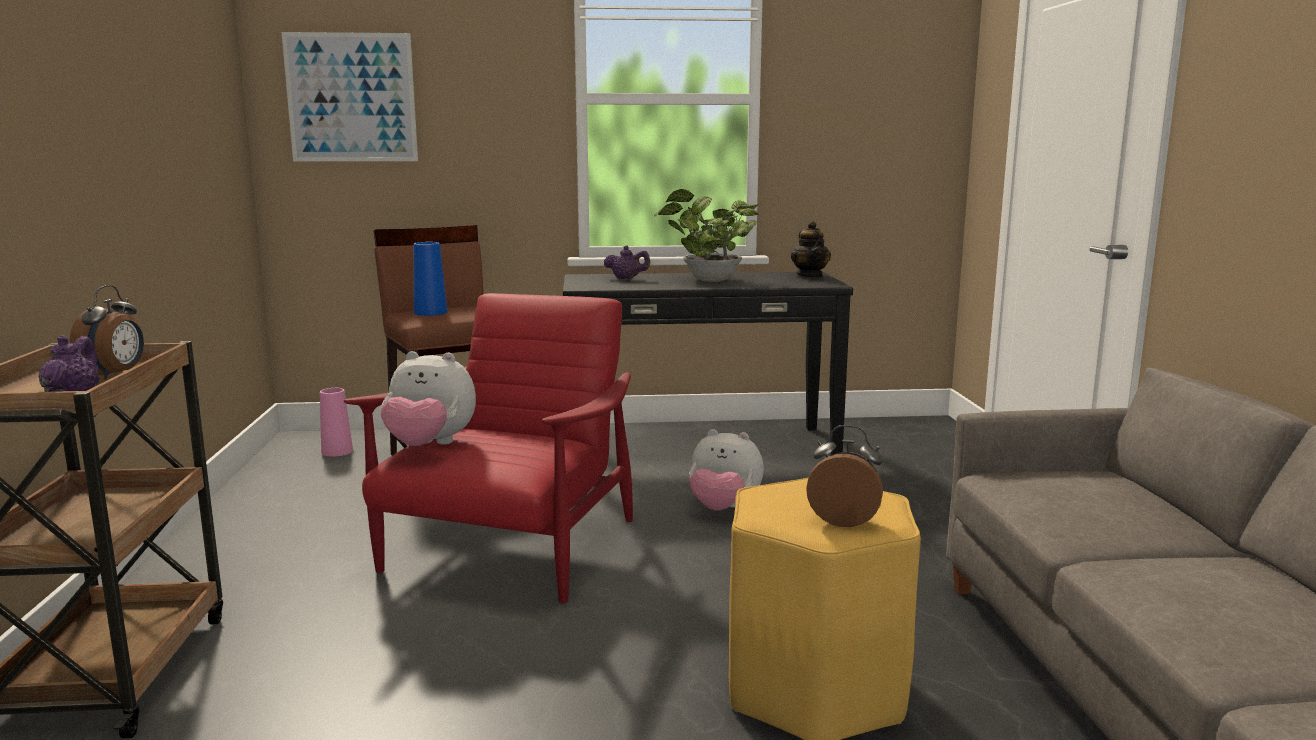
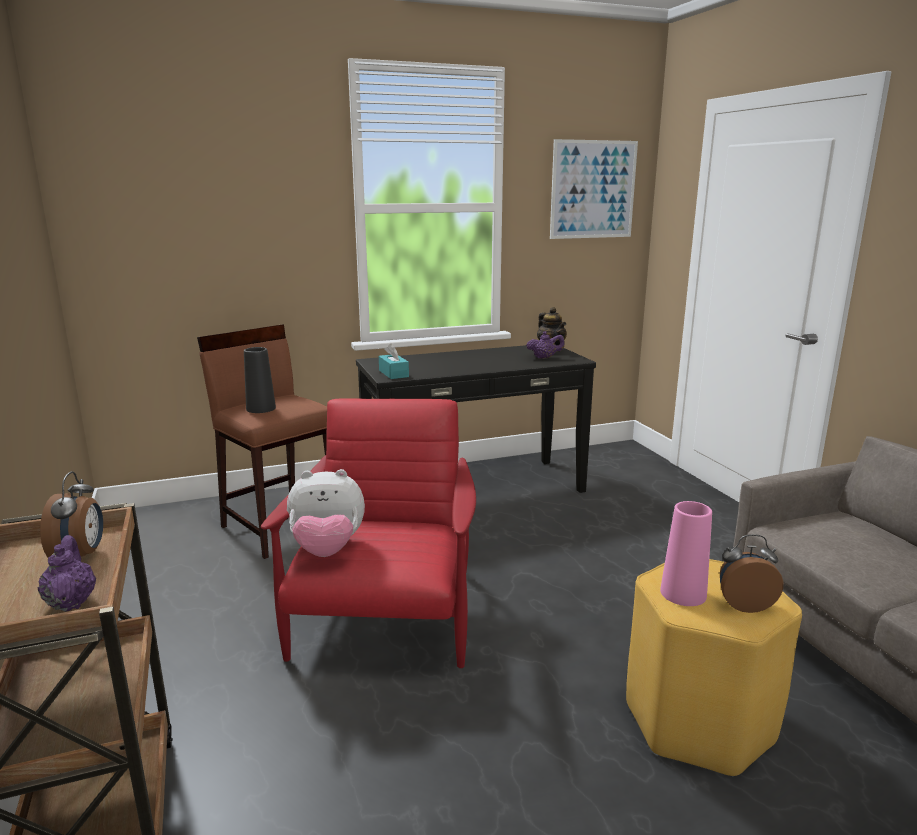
camera: 15 degrees left, 5 degrees up
(337, 451) = (170, 529): pink vase -> pink vase (683, 593)
(351, 98) = (152, 211): picture -> picture (593, 190)
(430, 312) = (261, 408): blue vase -> black vase
(591, 285) = (393, 373): none -> turquoise tissue box
(627, 279) = (414, 363): purple teapot -> purple teapot (544, 358)
(707, 280) = (480, 360): potted plant -> none
(723, 508) = (527, 550): plush toy -> none

